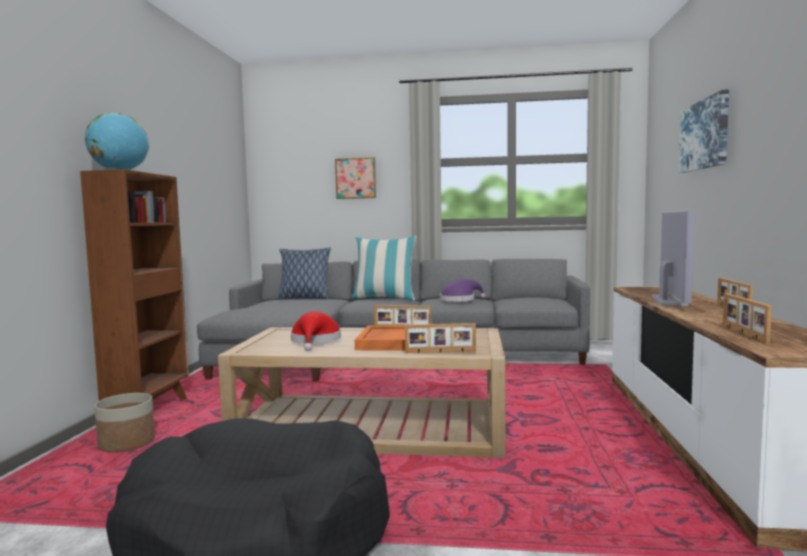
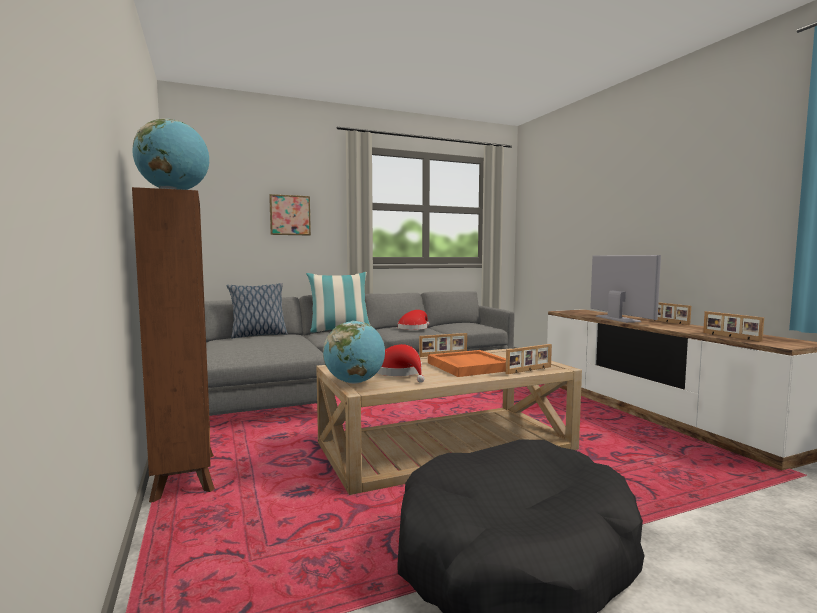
camera: 30 degrees left, 0 degrees up
(127, 443) = (226, 516): planter -> none
(255, 344) = (355, 382): none -> globe
(460, 300) = (414, 328): purple hat -> red hat
(705, 135) = (596, 202): picture -> none

